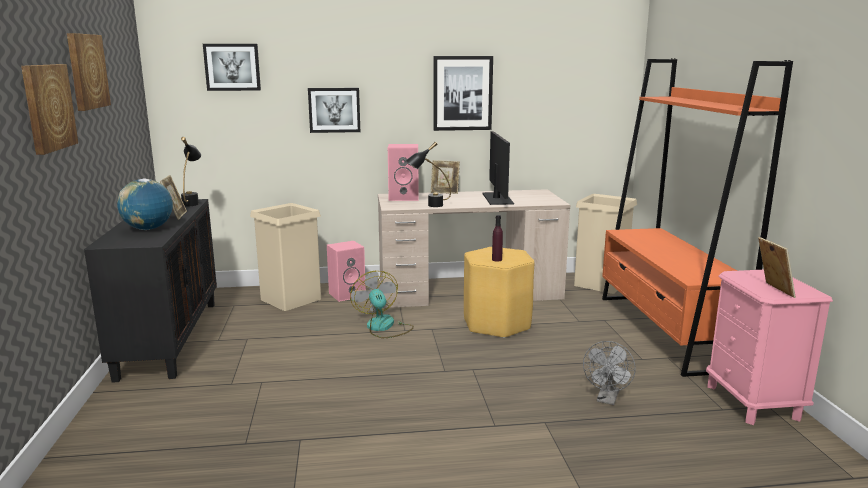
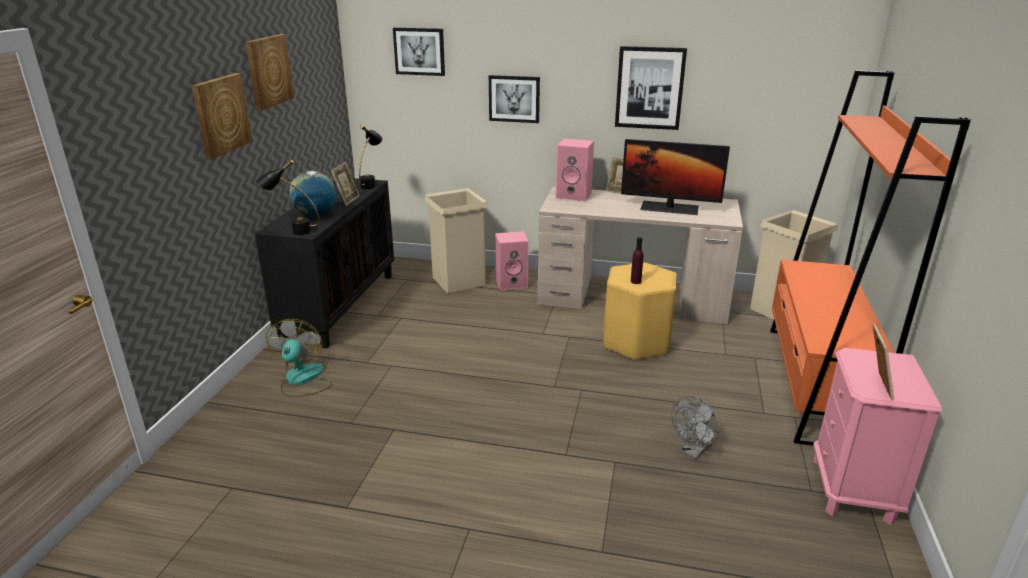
camera: 20 degrees right, 10 degrees up
(383, 327) = (525, 327): fan -> fan (302, 380)
(428, 206) = (589, 210): black table lamp -> black table lamp (293, 231)
(497, 198) = (669, 208): monitor -> monitor turned 90 degrees clockwise

